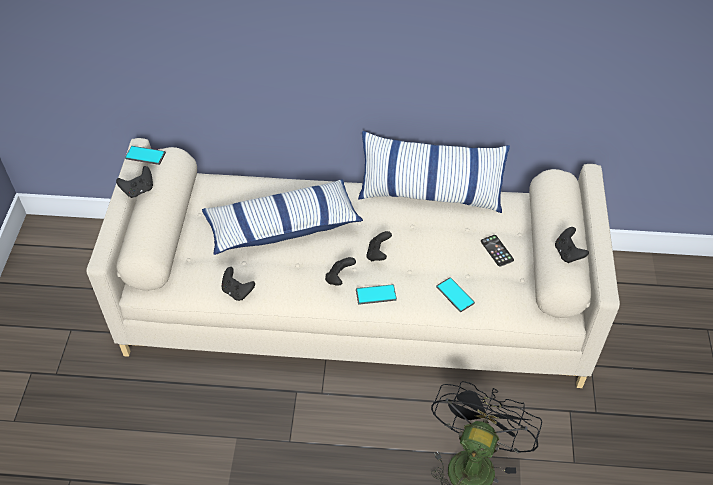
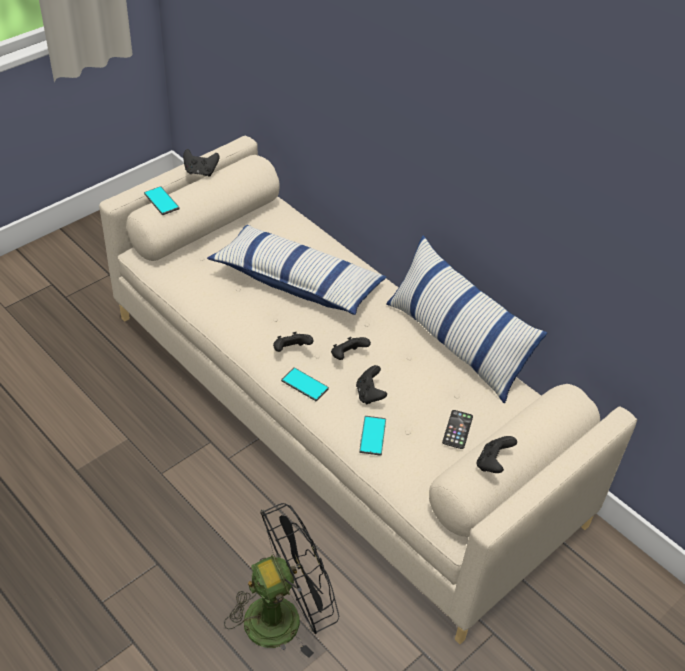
camera: 40 degrees right, 5 degrees down
(145, 155) = (236, 151): phone -> phone (161, 201)
(237, 291) = (203, 304): black game controller -> black game controller (369, 394)

